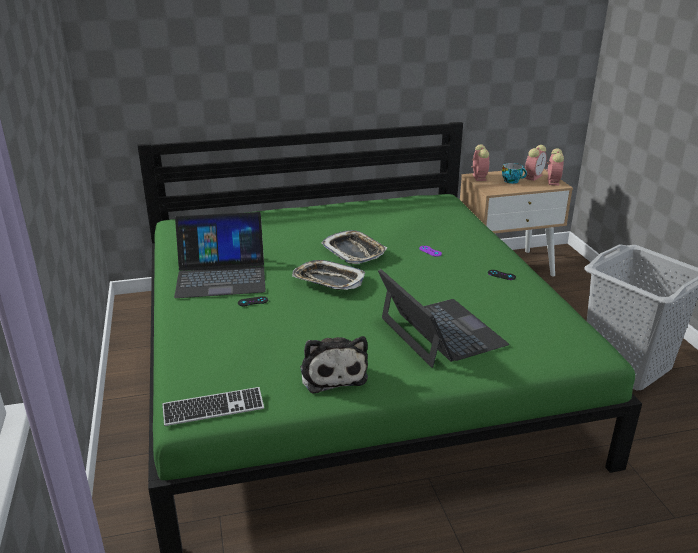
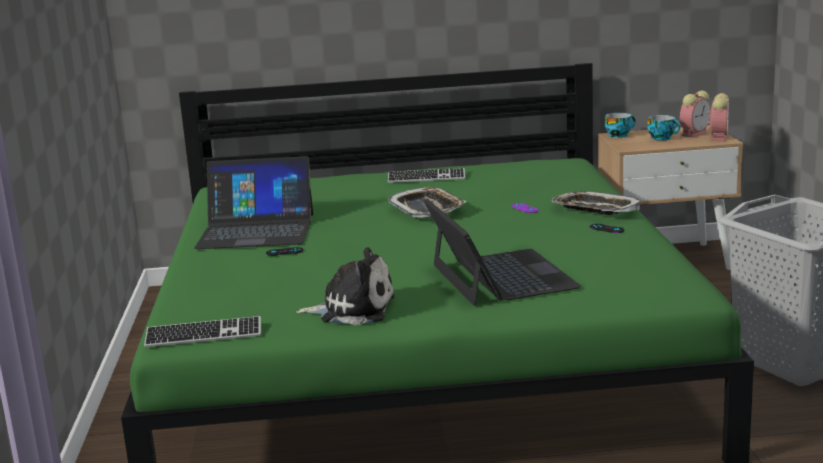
camera: 10 degrees right, 10 degrees down
(328, 280) = (383, 234): tray -> tray (595, 209)
(332, 373) = (353, 309): plush toy -> plush toy turned 75 degrees counterclockwise
(341, 215) = (426, 178): none -> keyboard
(478, 177) = (619, 135): alarm clock -> cup

